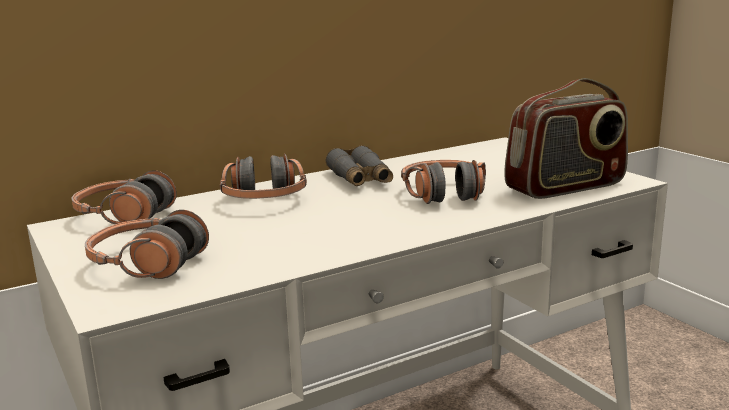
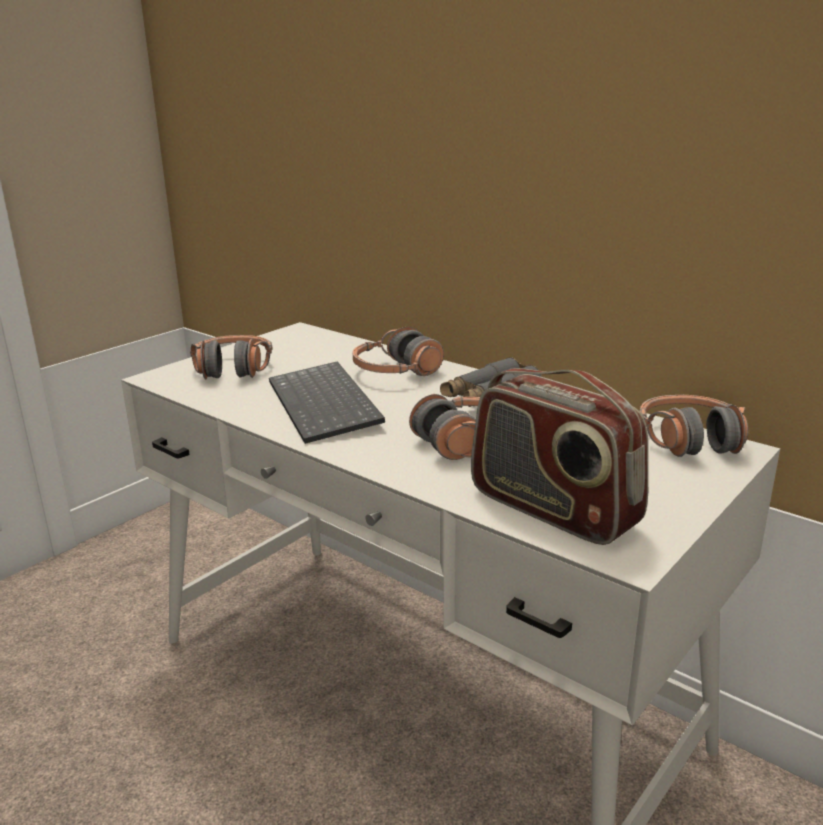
camera: 70 degrees right, 5 degrees up
(125, 216) = (329, 340): headphones -> headphones (690, 440)
(316, 229) = (326, 404): none -> keyboard

